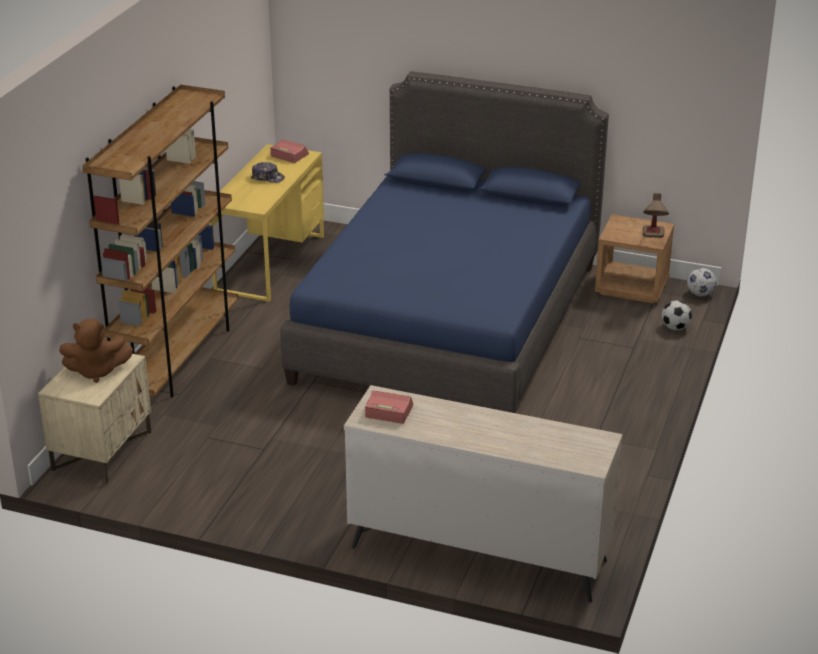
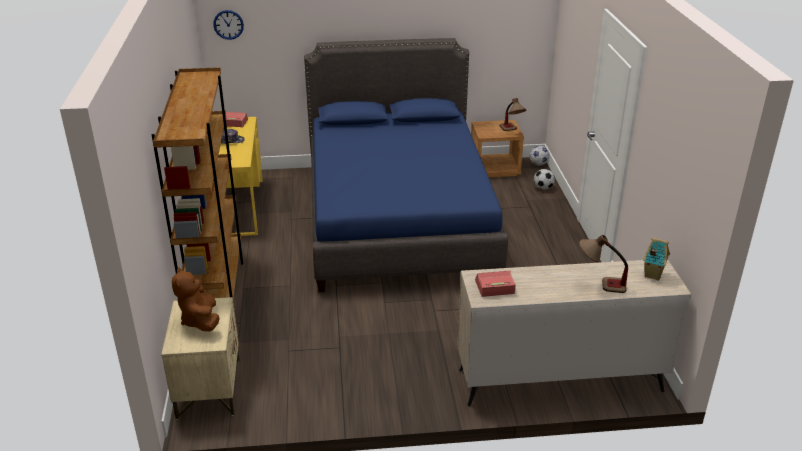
camera: 25 degrees left, 0 degrees up
(96, 371) = (200, 321): brown plush toy -> brown plush toy turned 105 degrees clockwise
(305, 30) = (228, 24): none -> wall clock
(509, 440) = (599, 284): none -> table lamp
(582, 446) = (652, 275): none -> toy house

